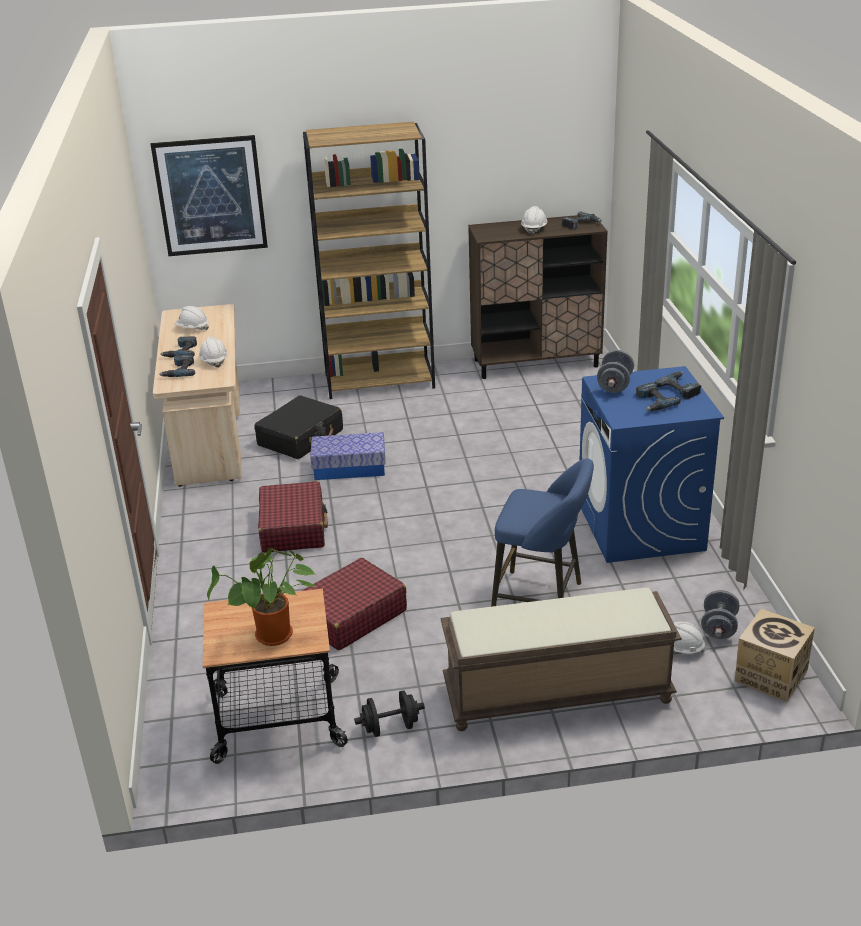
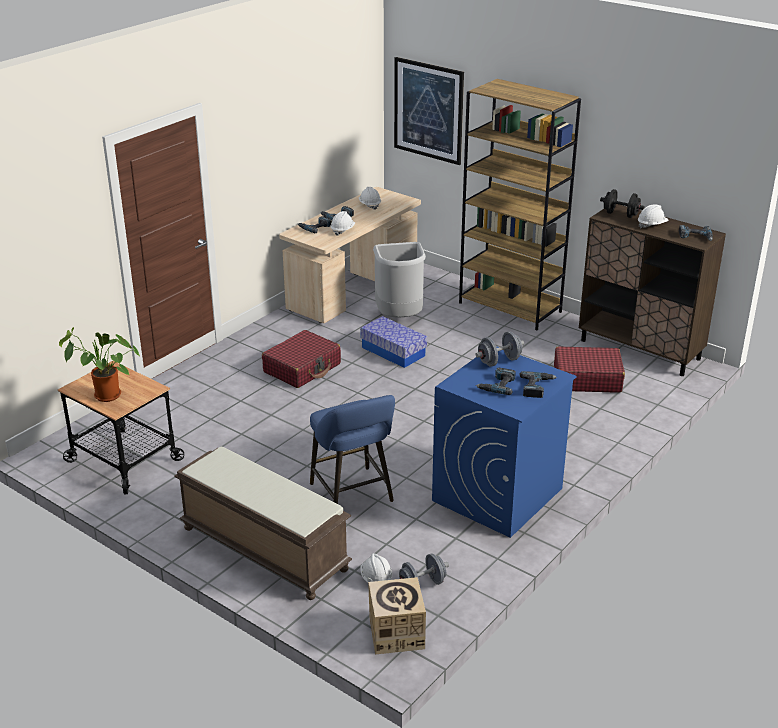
camera: 45 degrees right, 0 degrees up
(301, 438) = (399, 318): black suitcase -> grey trash can
(351, 616) = (245, 434): red suitcase -> red suitcase (587, 379)
(390, 727) = (160, 502): black dumbbell -> black dumbbell (620, 214)

